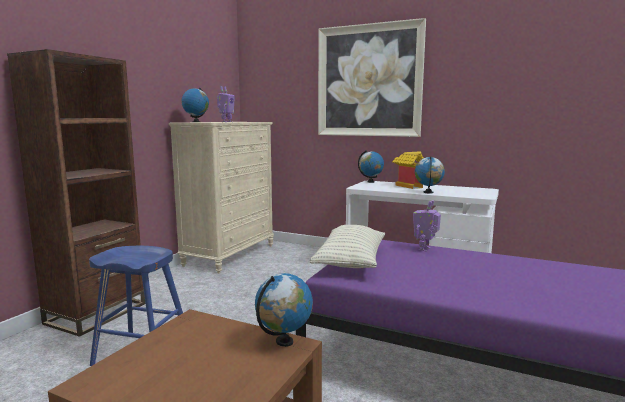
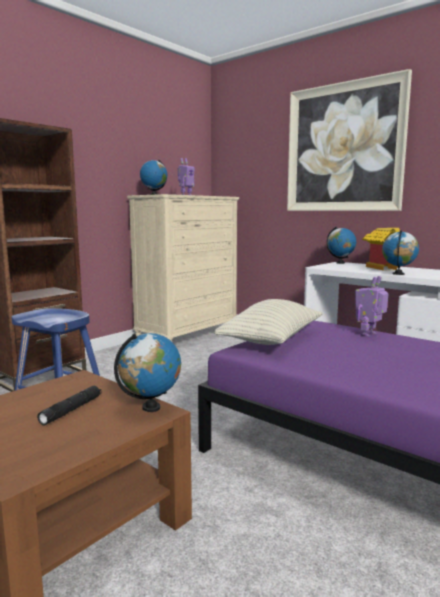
camera: 15 degrees right, 0 degrees up
(211, 354) = (72, 410): none -> black flashlight

